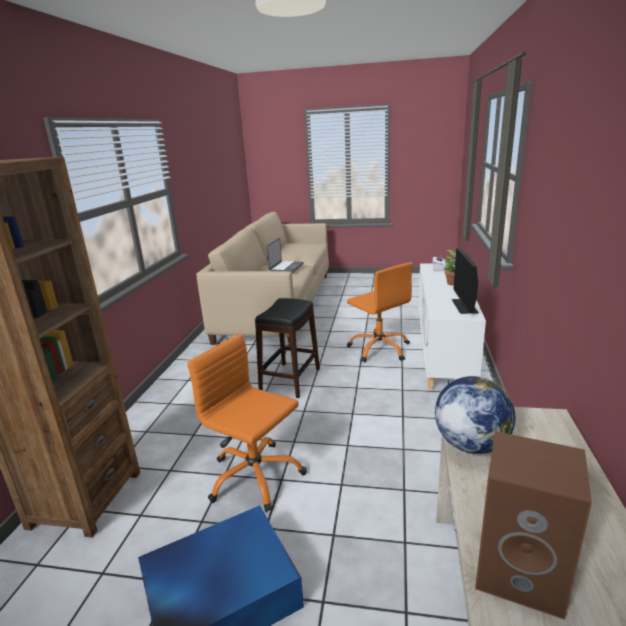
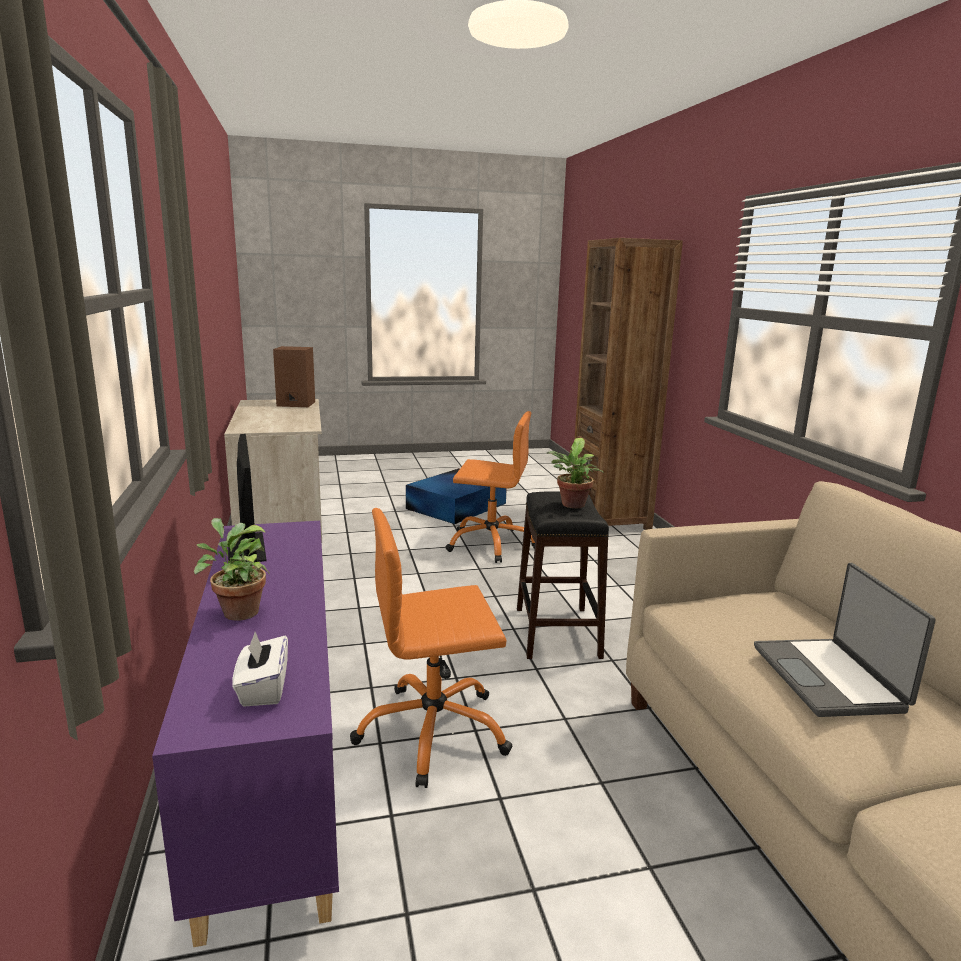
camera: 155 degrees right, 5 degrees down
(281, 307) = (572, 505): none -> potted plant
(379, 349) = (433, 732): orange office chair -> orange office chair turned 45 degrees counterclockwise
(443, 350) = (274, 755): white cabinet -> purple cabinet
(470, 444) = (304, 420): globe -> none

